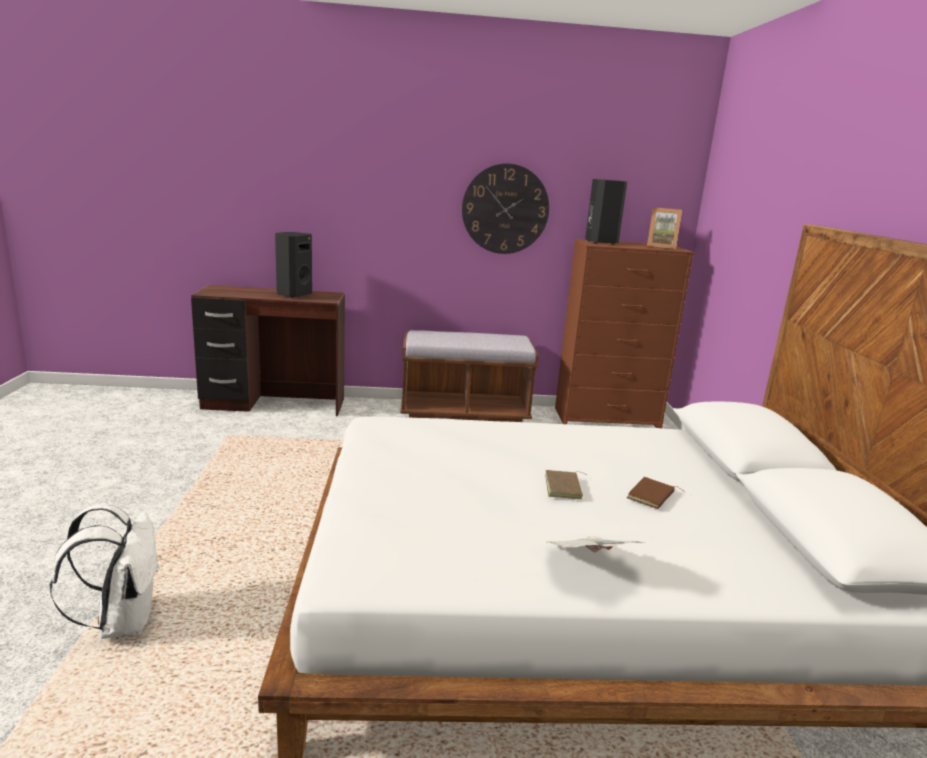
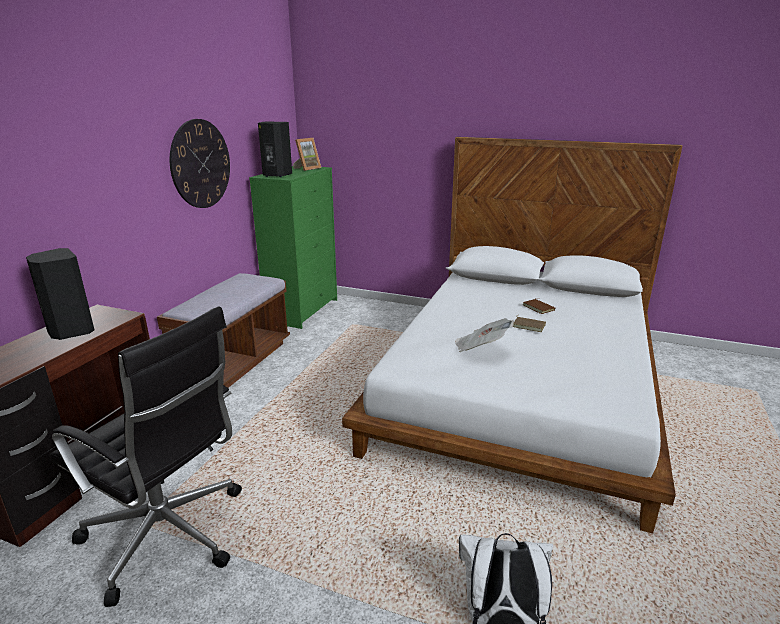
camera: 65 degrees left, 5 degrees up
(217, 448) = (168, 536): none -> black office chair
(590, 565) = (613, 340): newspaper -> newspaper (481, 348)
(607, 419) = (303, 310): brown dresser -> green dresser

